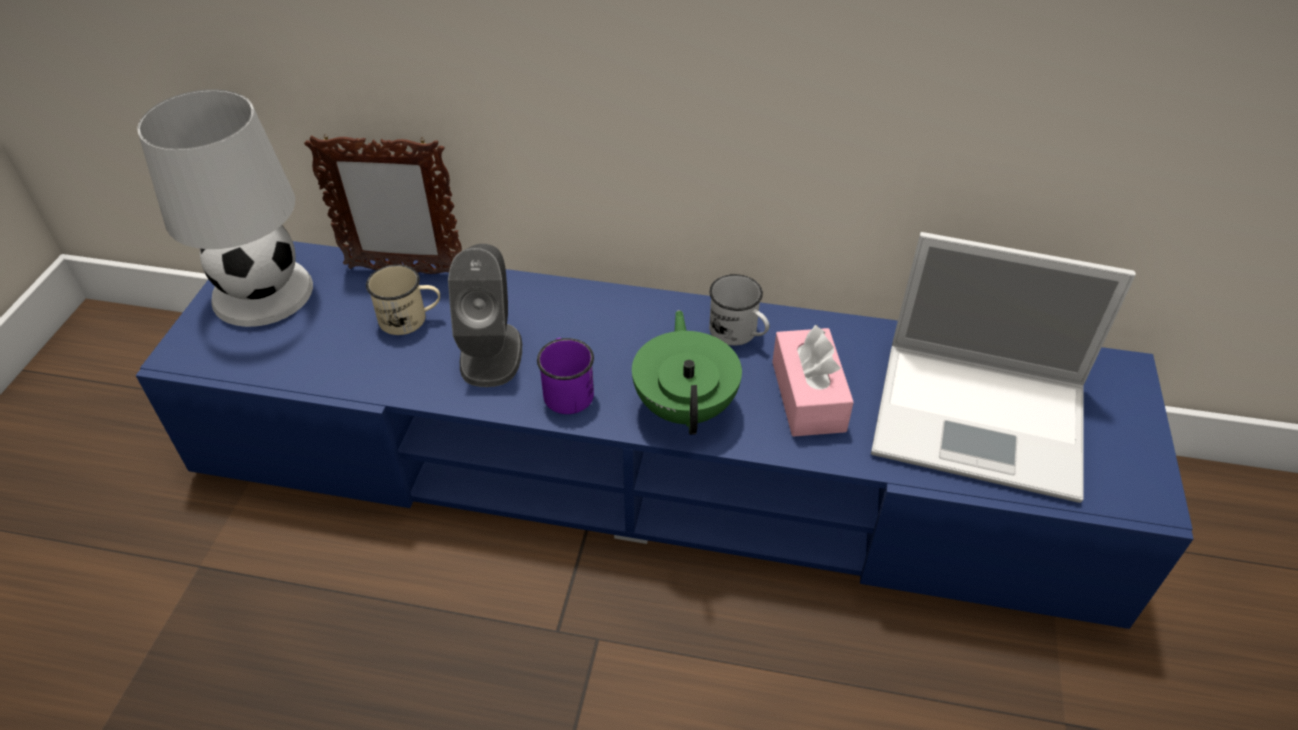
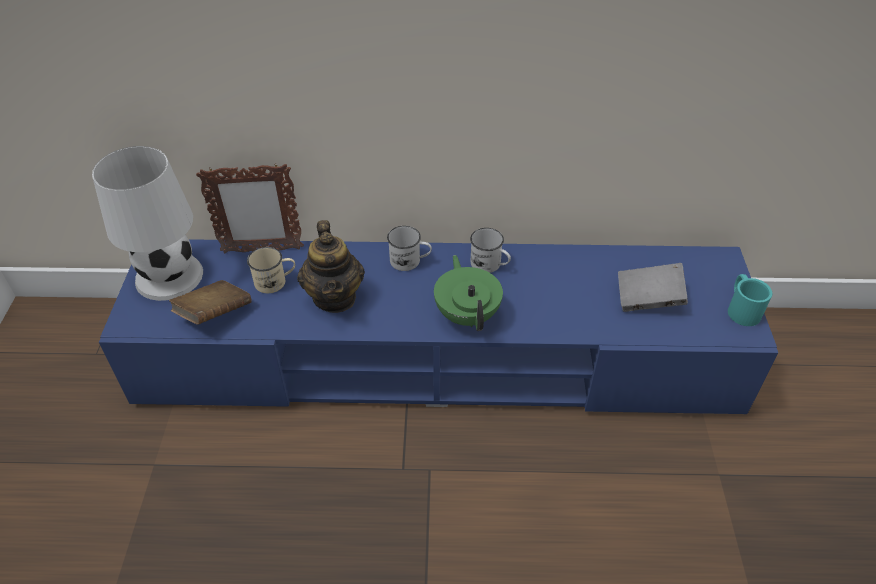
camera: 10 degrees left, 0 degrees up
(309, 356) = (214, 314): none -> brown book
(491, 353) = (335, 297): grey speaker -> teapot
(567, 389) = (390, 314): purple mug -> none
(617, 313) = (410, 261): none -> white mug
(808, 396) = (541, 298): pink tissue box -> none
(984, 419) = (648, 299): laptop -> grey book
(1140, 455) = (741, 308): none -> turquoise mug

